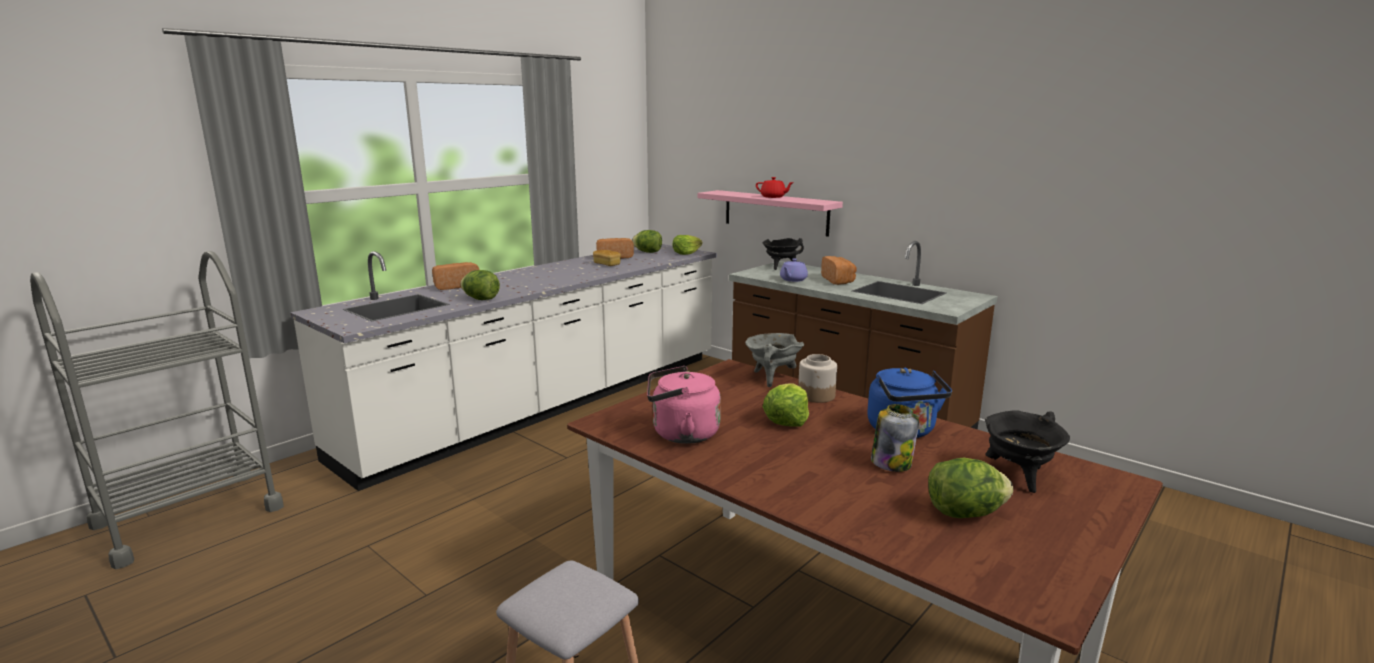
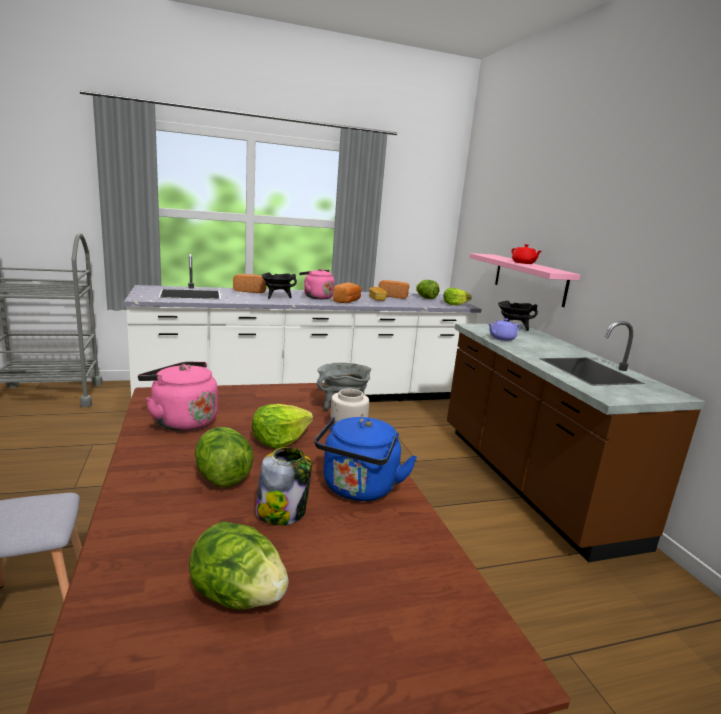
camera: 30 degrees right, 0 degrees up
(481, 299) = (245, 300): lettuce -> lettuce (222, 478)
(544, 276) = (316, 297): none -> pink kettle
(838, 280) = (545, 348): bread -> bread (347, 301)
(1019, 477) = (379, 589): black cooking pot -> black cooking pot (277, 297)

